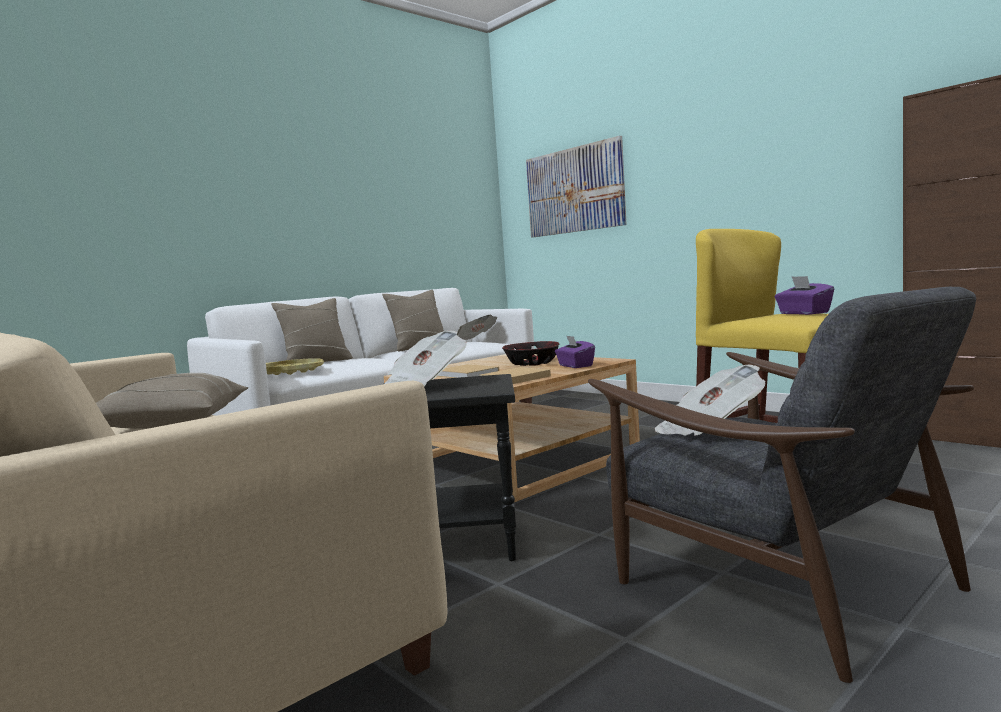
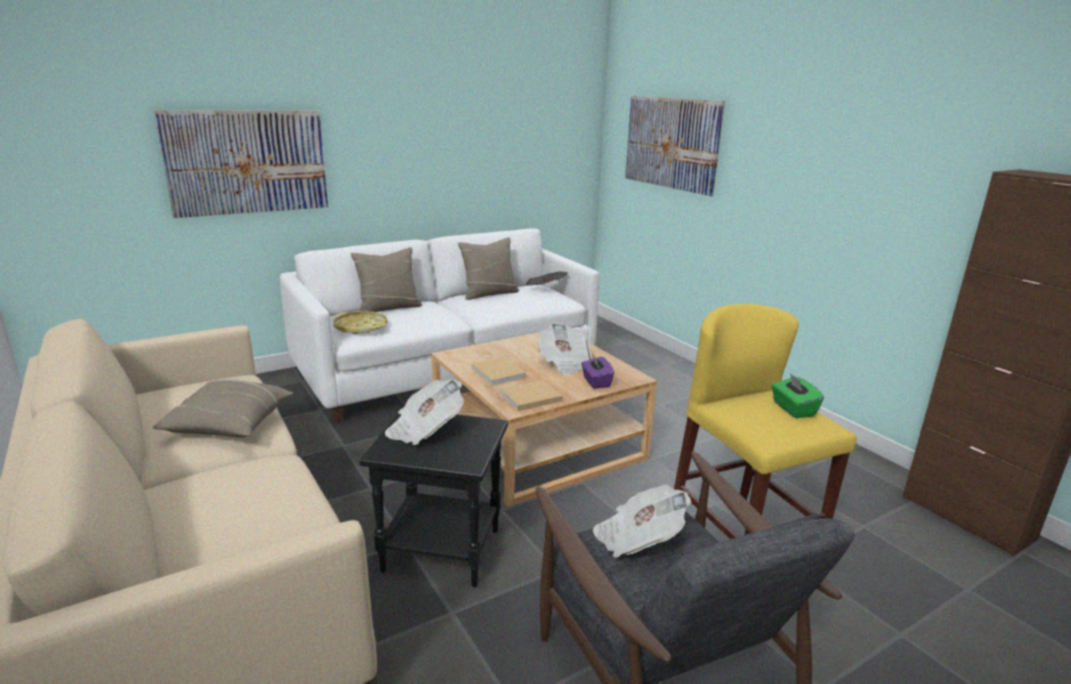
camera: 10 degrees right, 15 degrees up
(148, 217) = (247, 162): none -> picture
(532, 363) = (564, 363): bowl -> newspaper
(803, 313) = (793, 409): purple tissue box -> green tissue box

